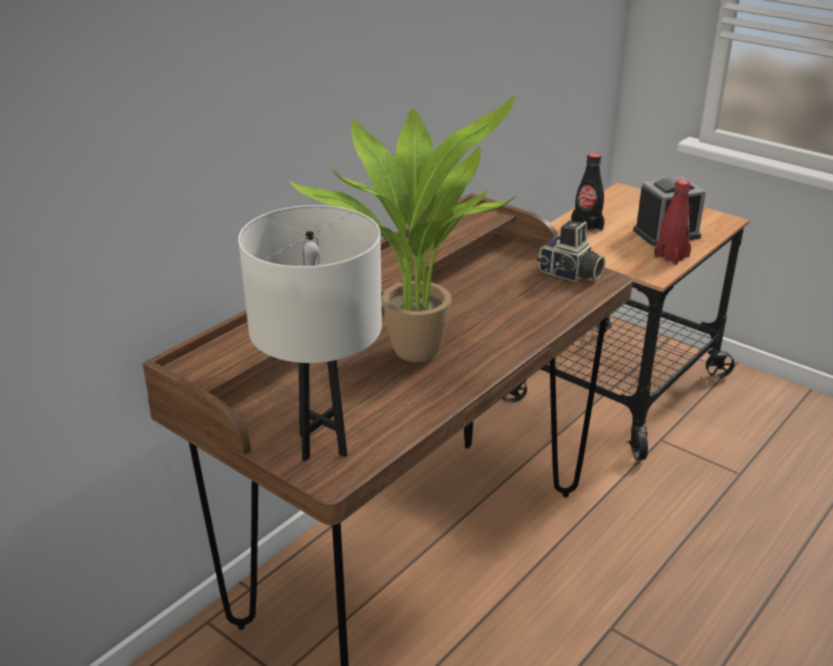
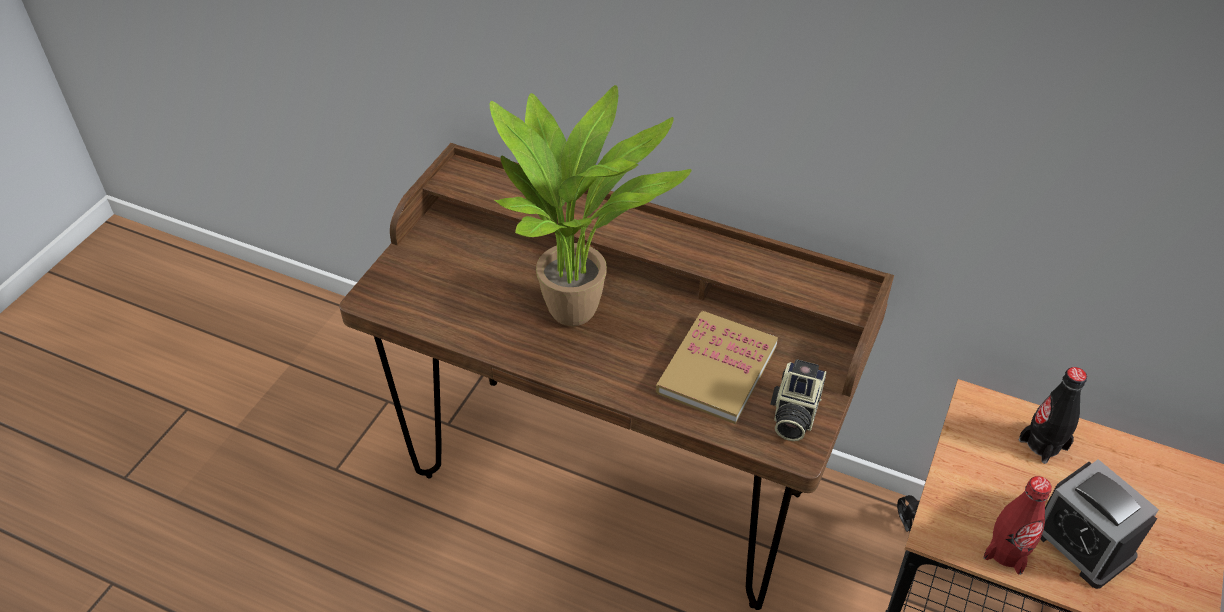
camera: 75 degrees right, 15 degrees up
(323, 445) = (411, 284): white table lamp -> none
(514, 296) = (717, 369): none -> book

